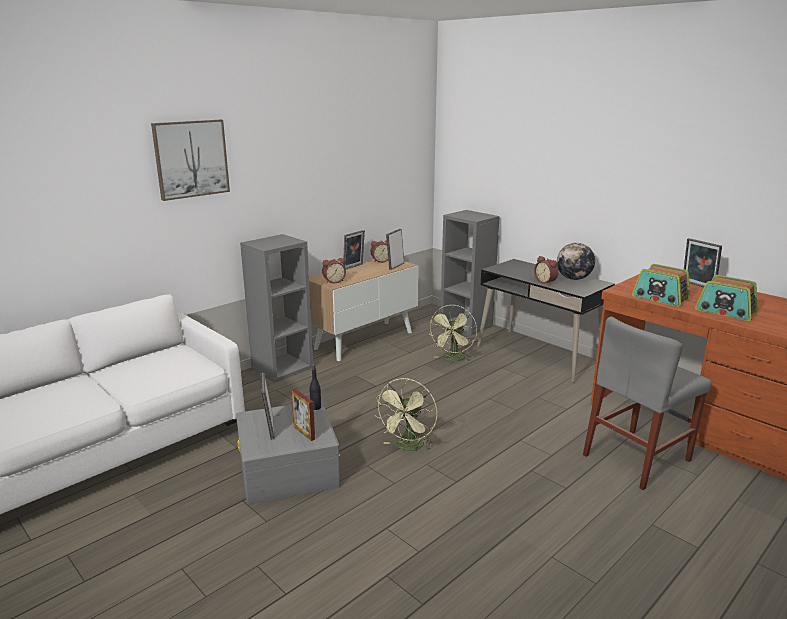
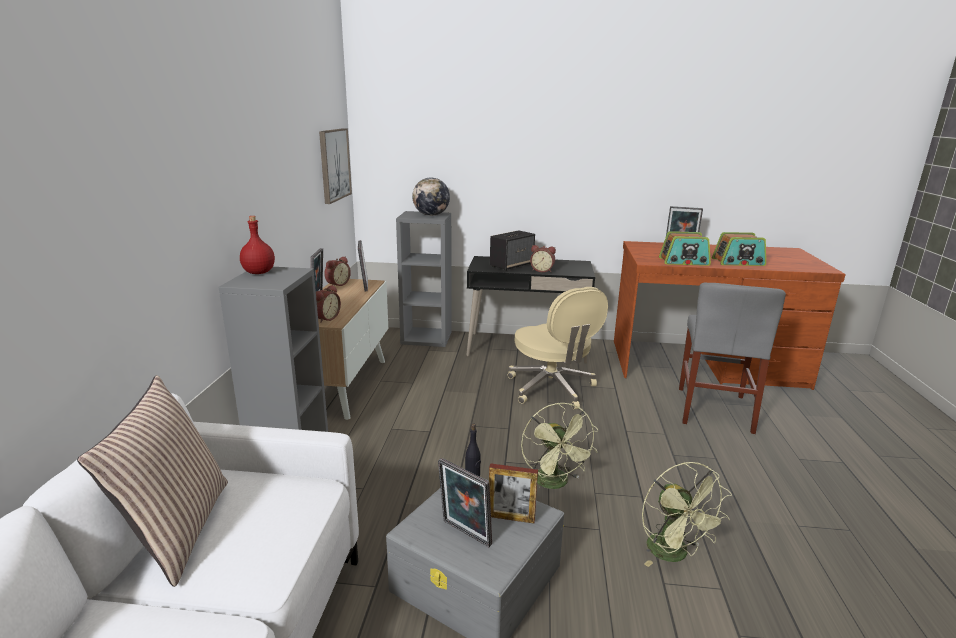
camera: 40 degrees left, 0 degrees up
(136, 361) = (177, 529): none -> pillow
(191, 159) = (146, 153): picture -> picture (334, 164)
(274, 238) = (259, 272): none -> red bottle
(453, 359) = (463, 376): green fan -> green fan (674, 554)
(509, 390) = (552, 389): none -> beige office chair
(529, 272) = (512, 265): none -> speaker
(573, 279) = (556, 263): globe -> globe (431, 215)

